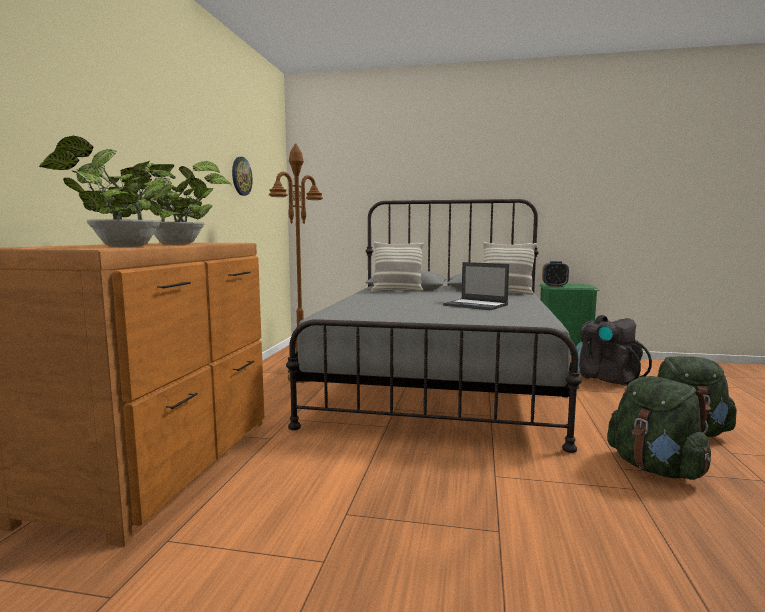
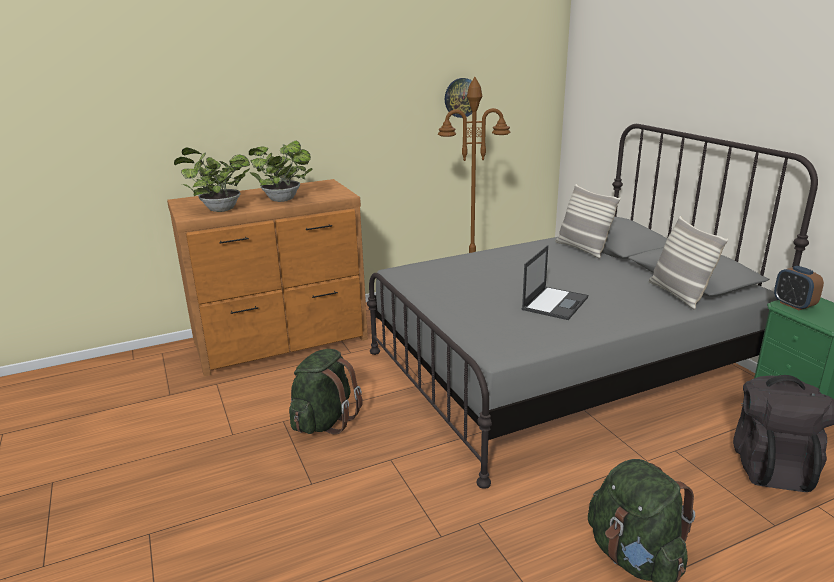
camera: 55 degrees right, 15 degrees up
(476, 305) = (555, 303): laptop -> laptop turned 150 degrees counterclockwise
(655, 468) = (501, 544): green backpack -> green backpack (324, 421)

